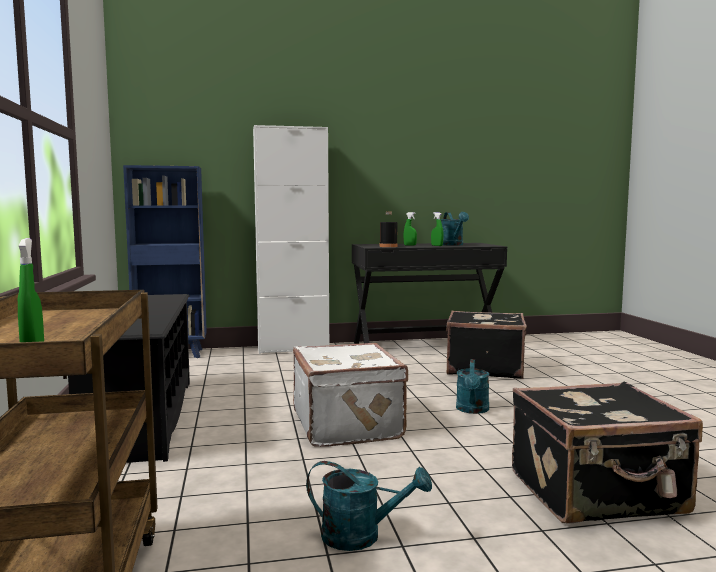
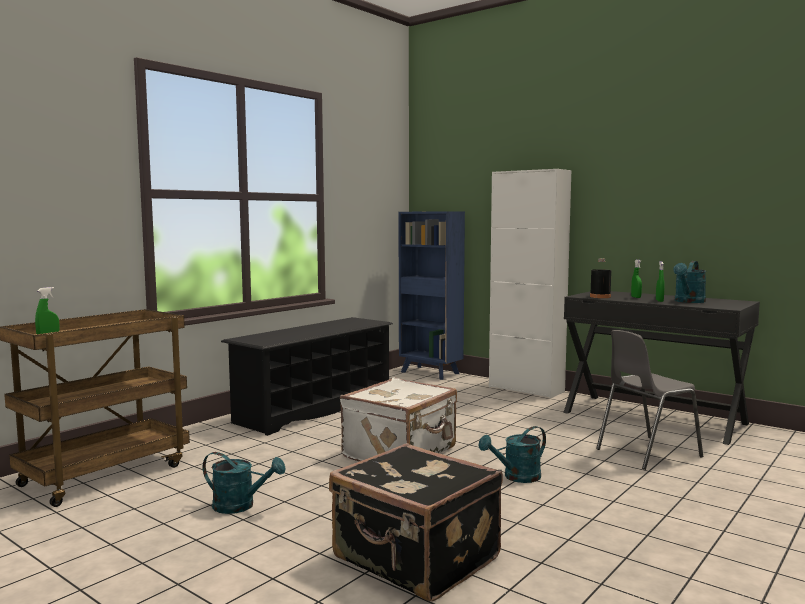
camera: 50 degrees right, 0 degrees up
(361, 536) = (241, 506): turquoise watering can -> turquoise watering can turned 45 degrees counterclockwise
(484, 368) = (646, 453): black suitcase -> grey chair

